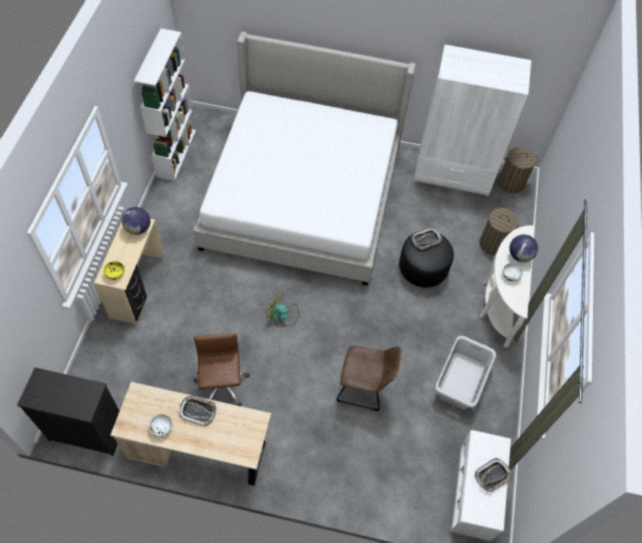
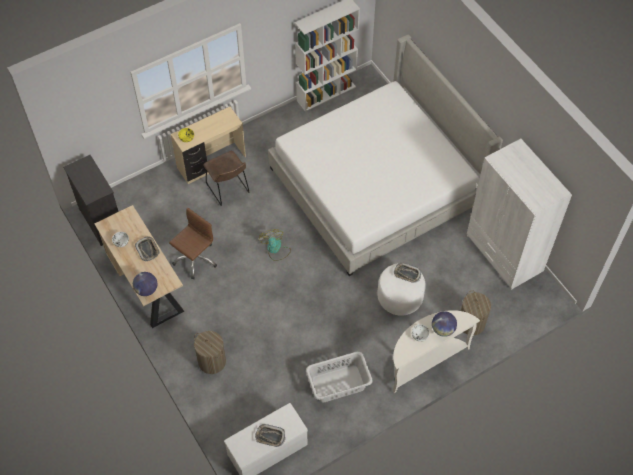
camera: 50 degrees right, 0 degrees up
(138, 228) = (227, 121): globe -> globe (146, 290)
(364, 388) = (273, 334): brown chair -> brown chair (228, 190)
(423, 268) = (400, 297): black ottoman -> white ottoman
(511, 183) = (541, 295): laundry basket -> laundry basket (212, 361)

